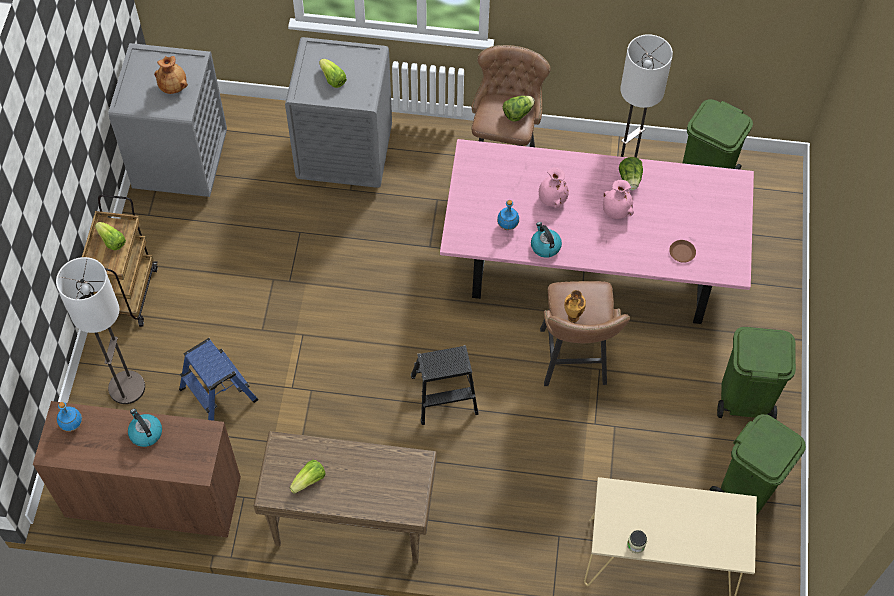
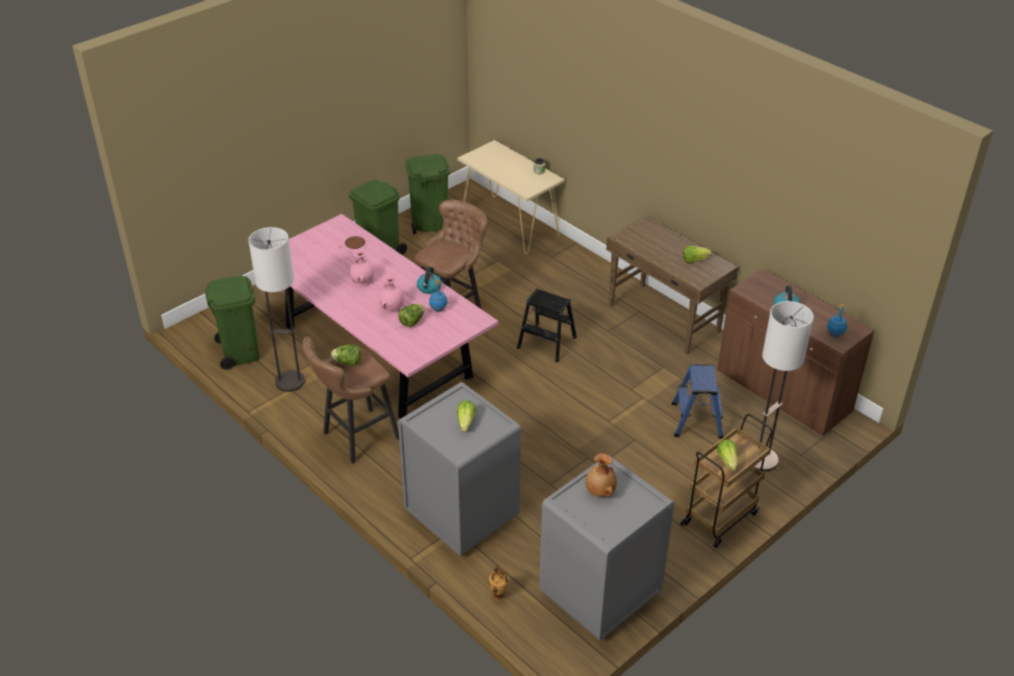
camera: 140 degrees left, 20 degrees down
(572, 317) = (458, 250): vase -> vase (498, 596)
(630, 179) = (331, 290): lettuce -> lettuce (412, 321)

